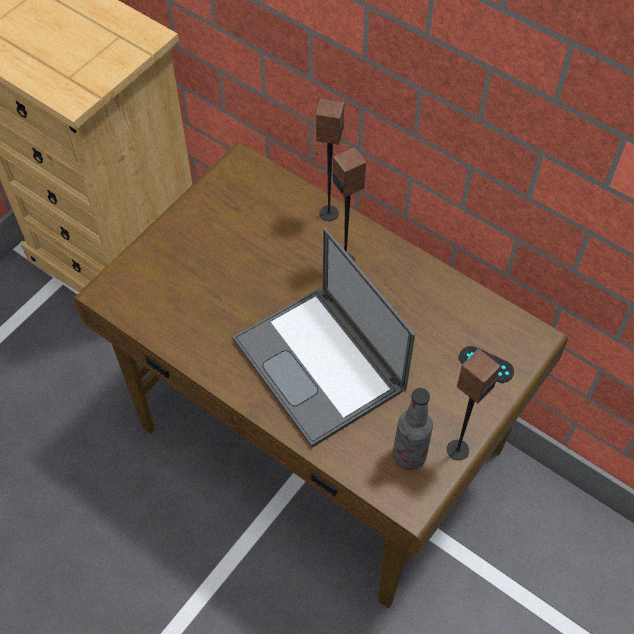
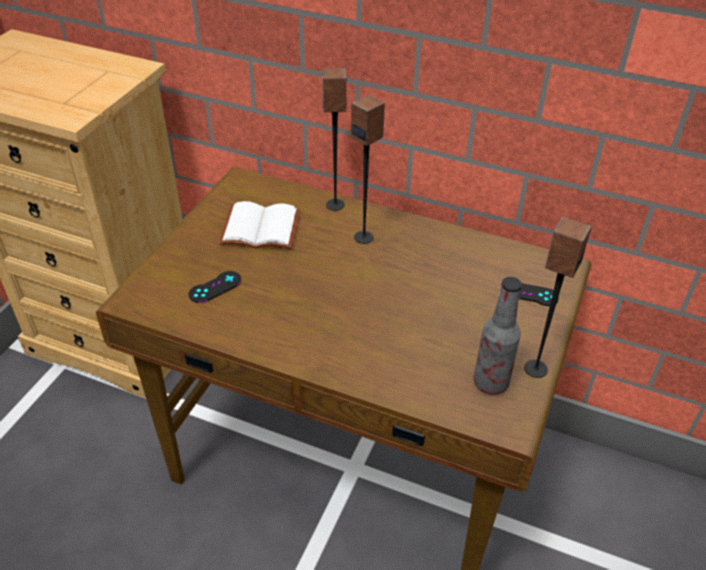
camera: 15 degrees left, 15 degrees down
(186, 293) = (215, 287): none -> black game controller
(248, 228) = (262, 227): none -> white book
(321, 365) = (372, 323): laptop -> none

